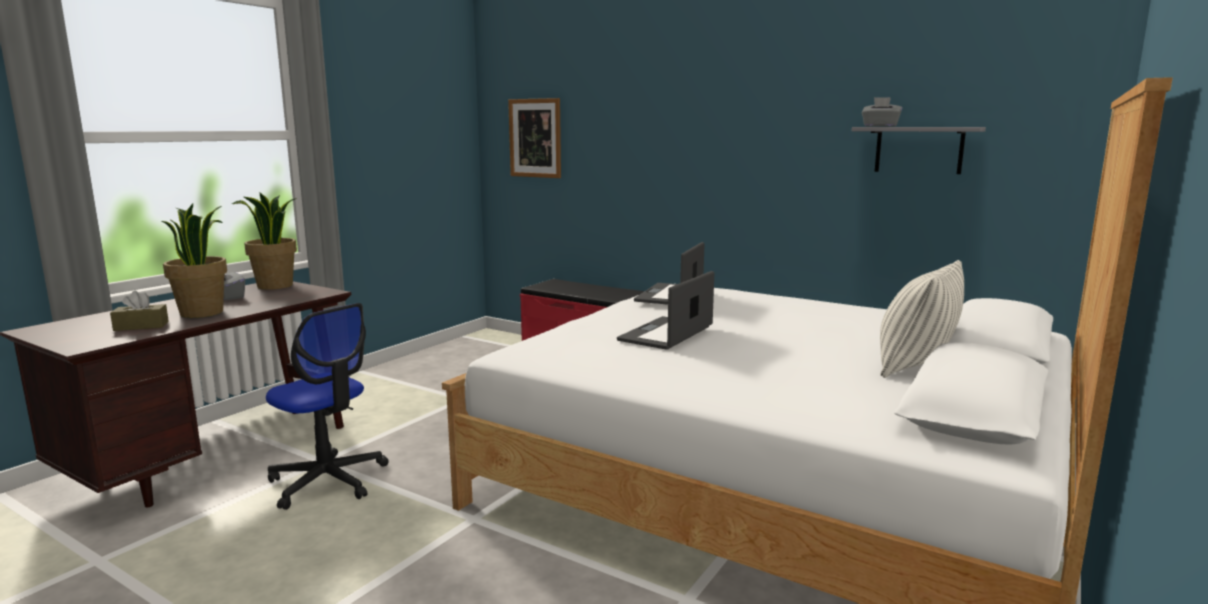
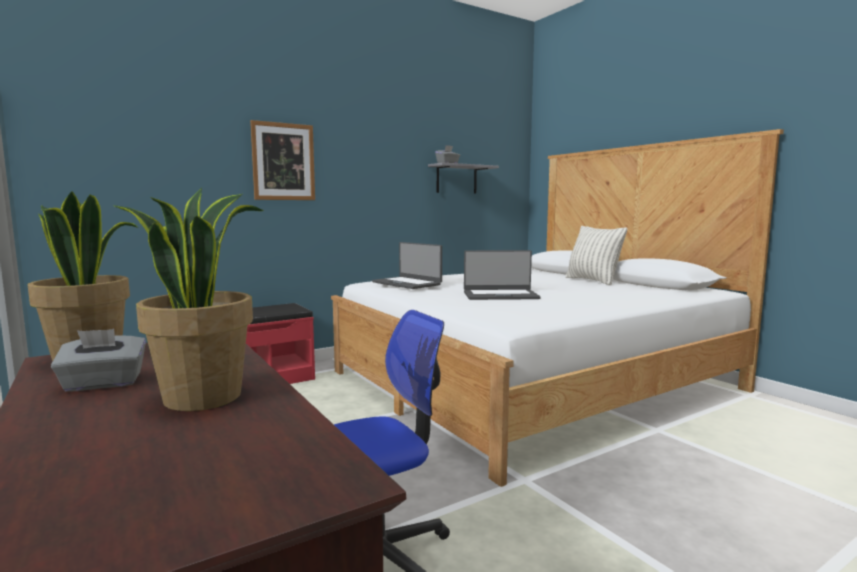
camera: 65 degrees left, 5 degrees down
(141, 326) = (229, 437): brown tissue box -> none
(535, 138) = (121, 161): picture -> picture (283, 162)
(667, 334) = (500, 295): laptop -> laptop turned 60 degrees counterclockwise

